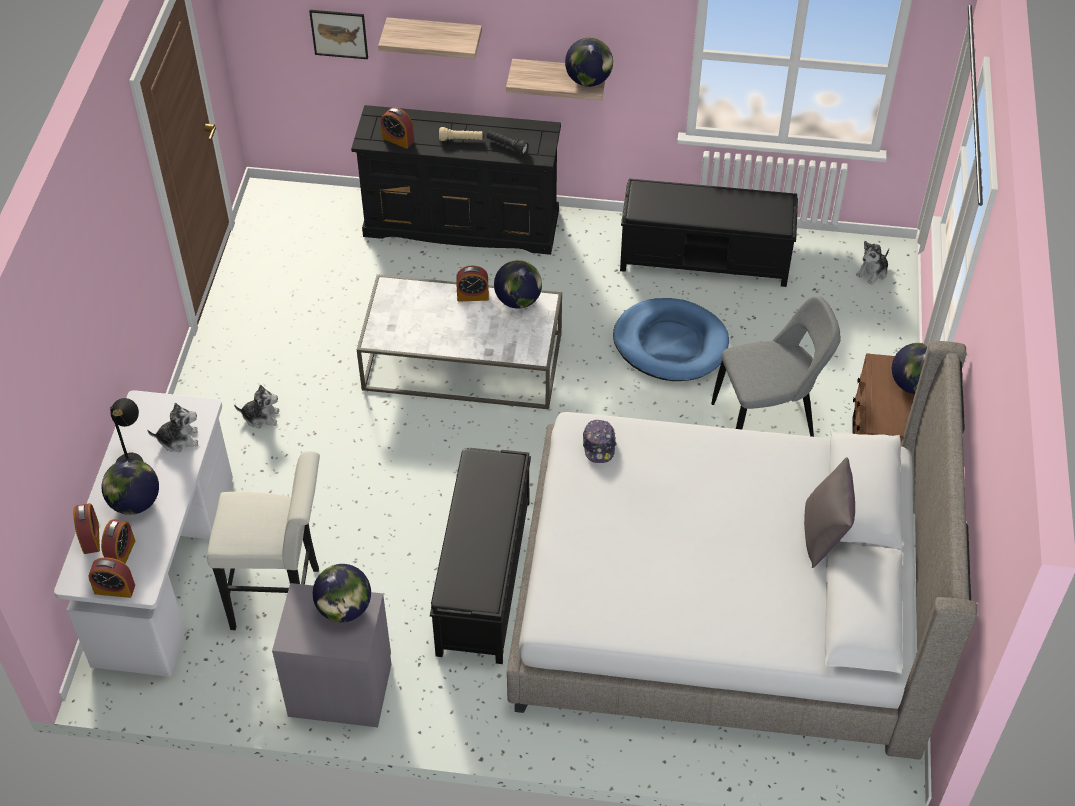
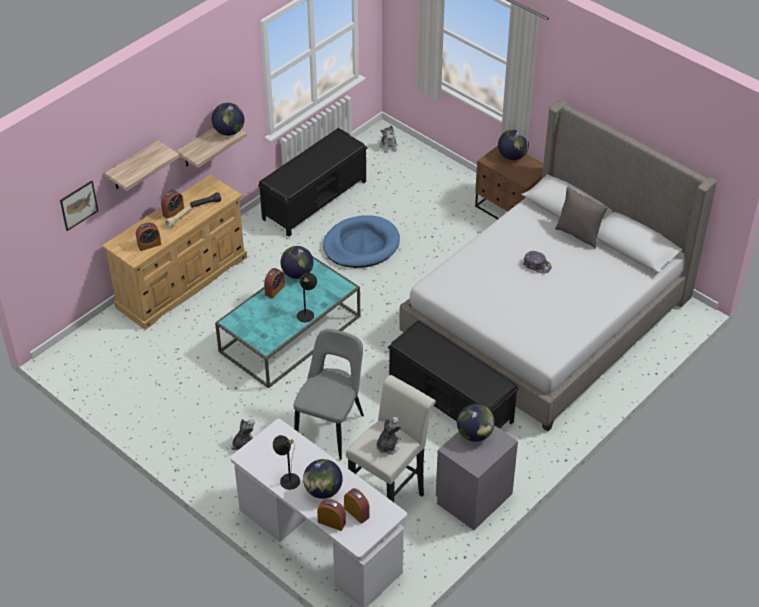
camera: 55 degrees left, 5 degrees down
(114, 589) = (380, 526): alarm clock -> alarm clock (173, 212)
(179, 439) = (291, 450): plush toy -> plush toy (387, 445)
(460, 345) = (307, 313): none -> black table lamp
(462, 223) = (182, 281): black dresser -> beige dresser
(463, 361) = (290, 334): white coffee table -> turquoise coffee table
(599, 445) = (452, 282): cap -> cap (537, 265)
(767, 421) = (448, 238): grey chair -> grey chair (331, 427)

